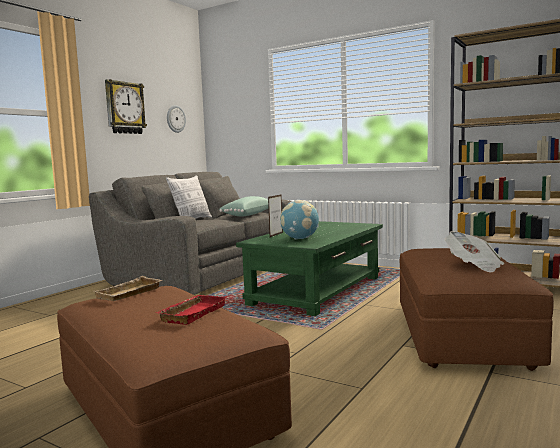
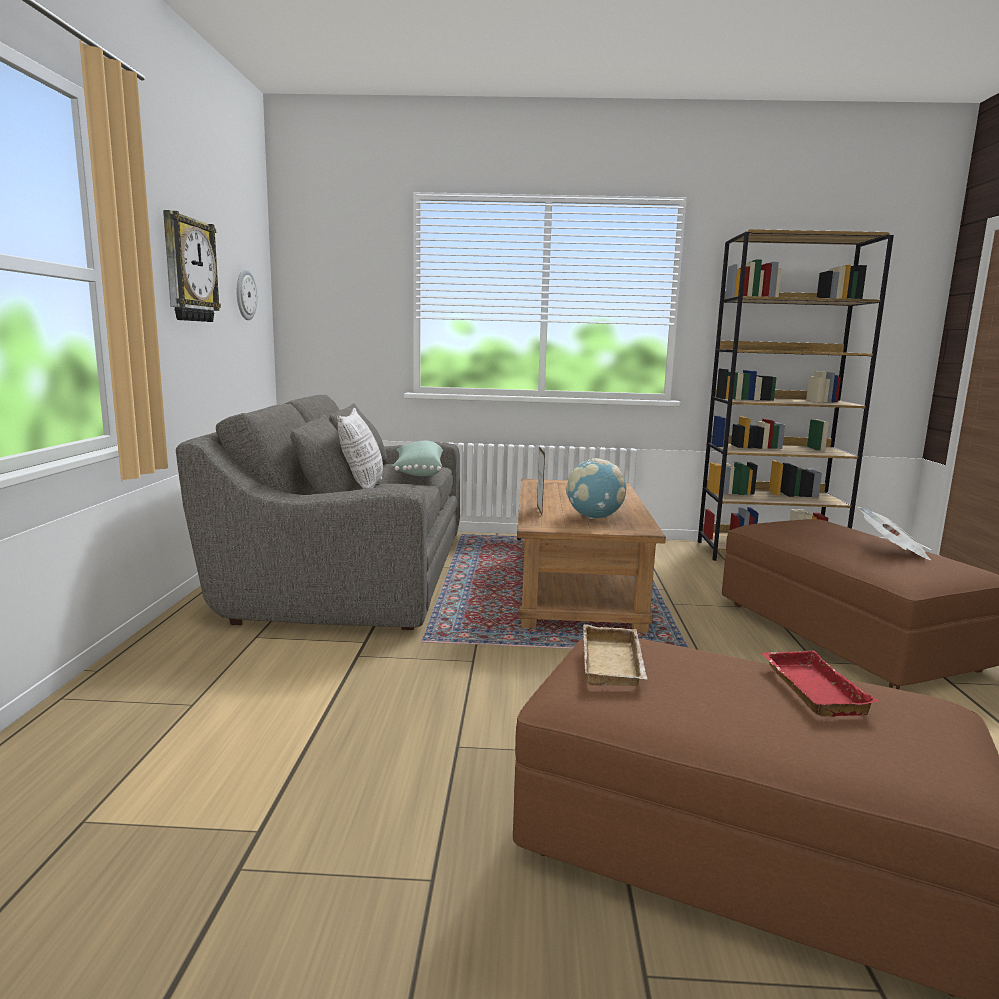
camera: 30 degrees left, 5 degrees up
(317, 290) = (576, 588): green coffee table -> brown coffee table

